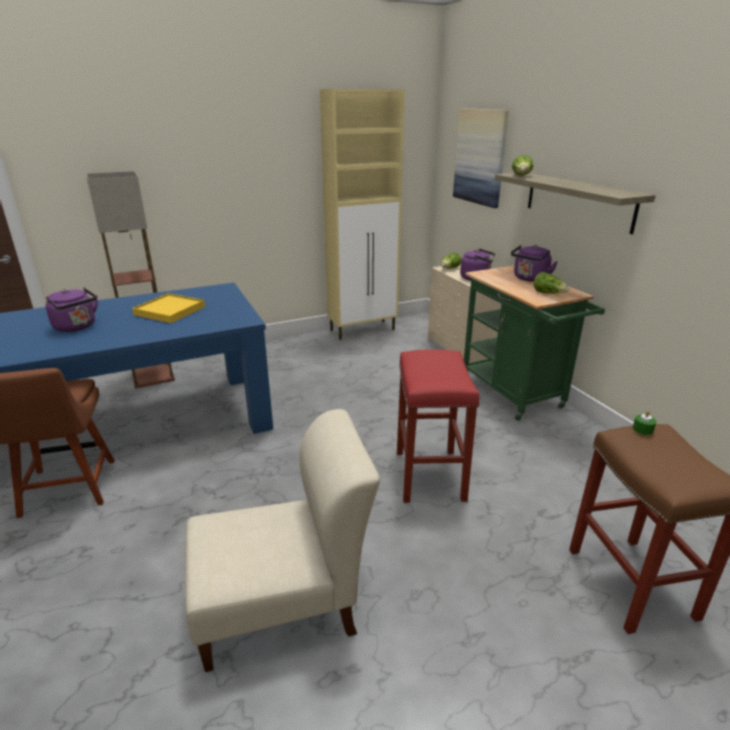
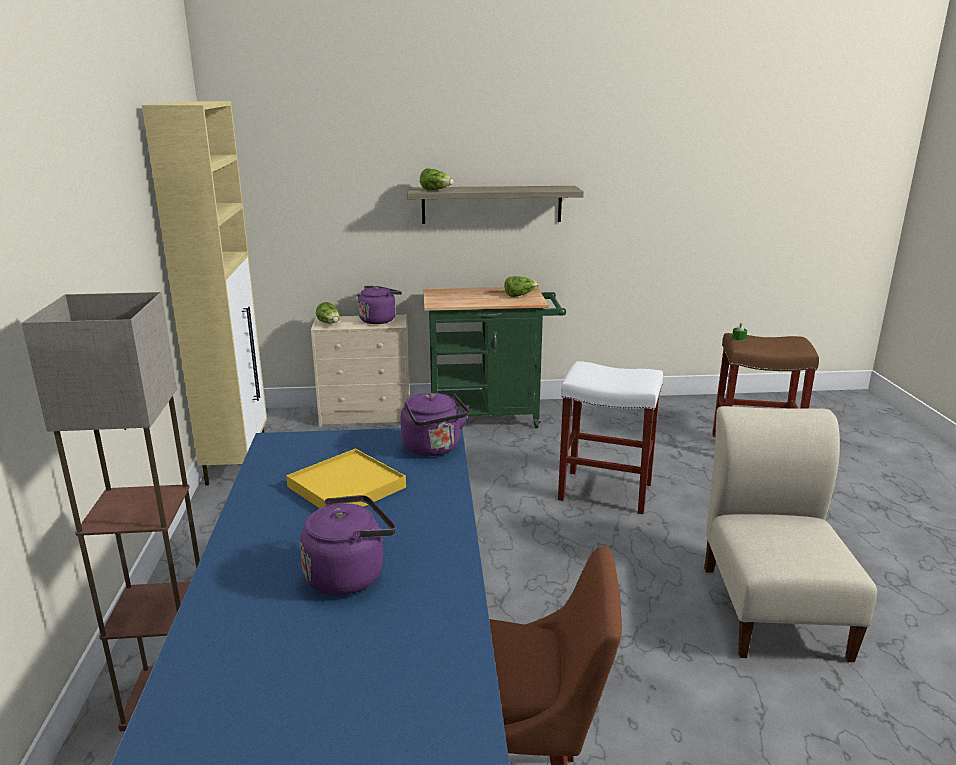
camera: 70 degrees left, 5 degrees down
(430, 476) = (606, 491): red stool -> white stool
(480, 157) = (320, 179): picture -> none
(529, 279) = (473, 292): purple kettle -> purple kettle (434, 448)

